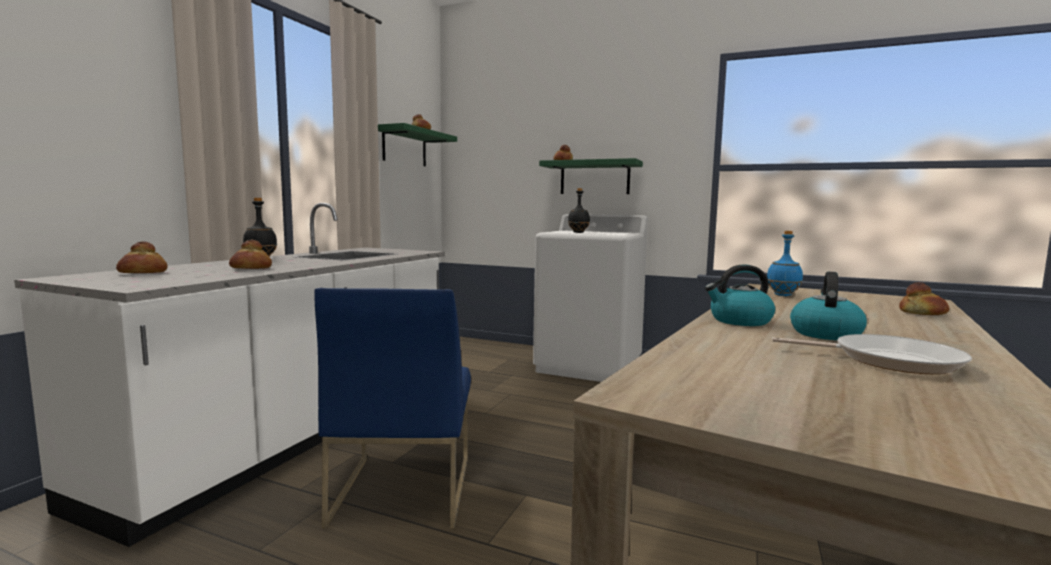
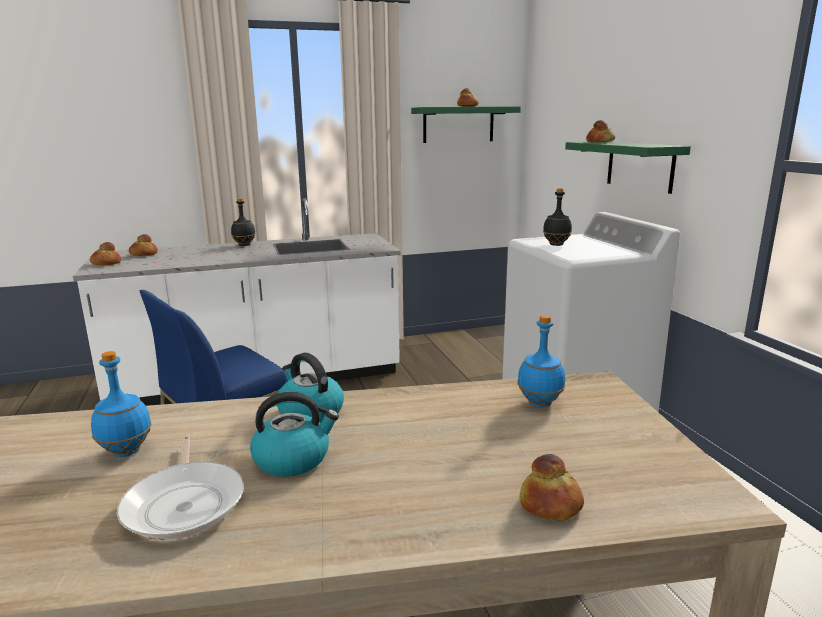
camera: 50 degrees right, 10 degrees up
(251, 268) = (194, 258): bread -> bread (106, 263)
(766, 363) = (126, 452): none -> blue bottle

